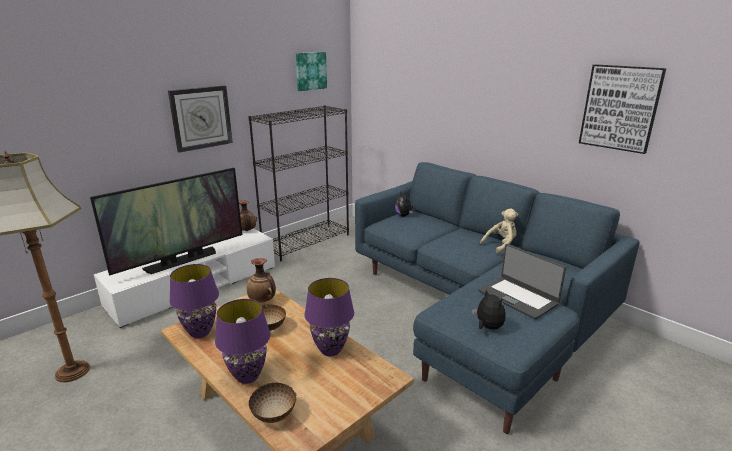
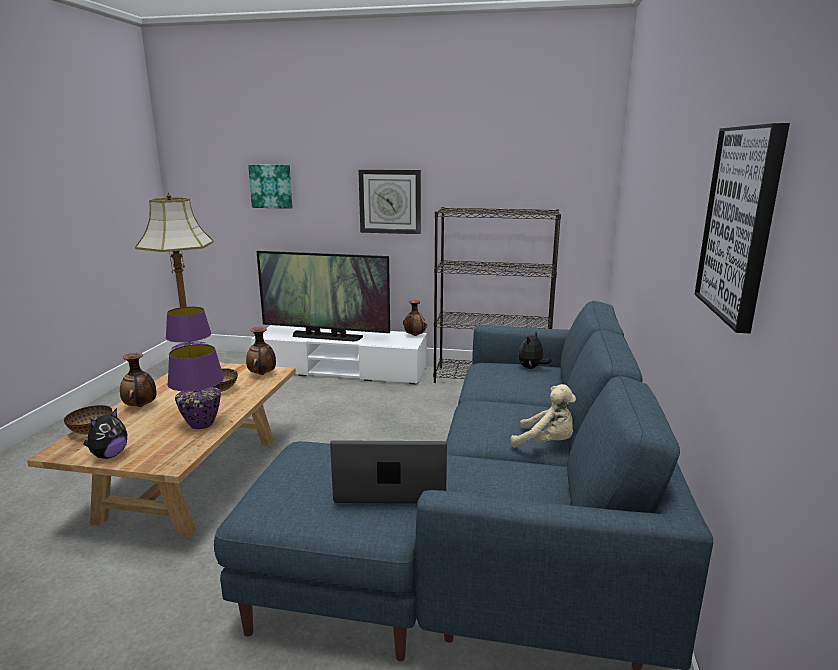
camera: 55 degrees right, 5 degrees down
(248, 376) = (141, 406): purple table lamp -> vase
(310, 71) = (544, 162): picture -> picture (271, 186)
(487, 327) = (288, 483): plush toy -> plush toy (109, 455)
(518, 297) = (391, 487): laptop -> laptop turned 75 degrees clockwise

